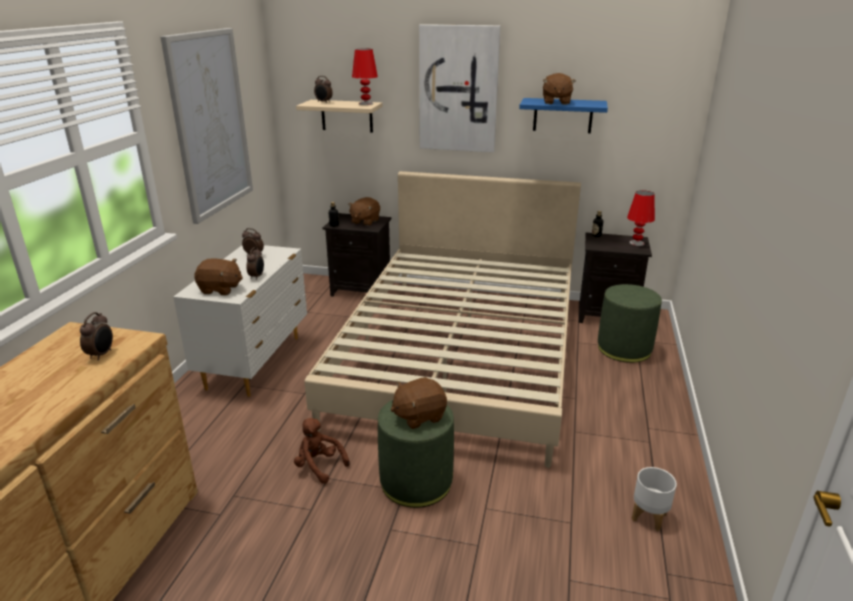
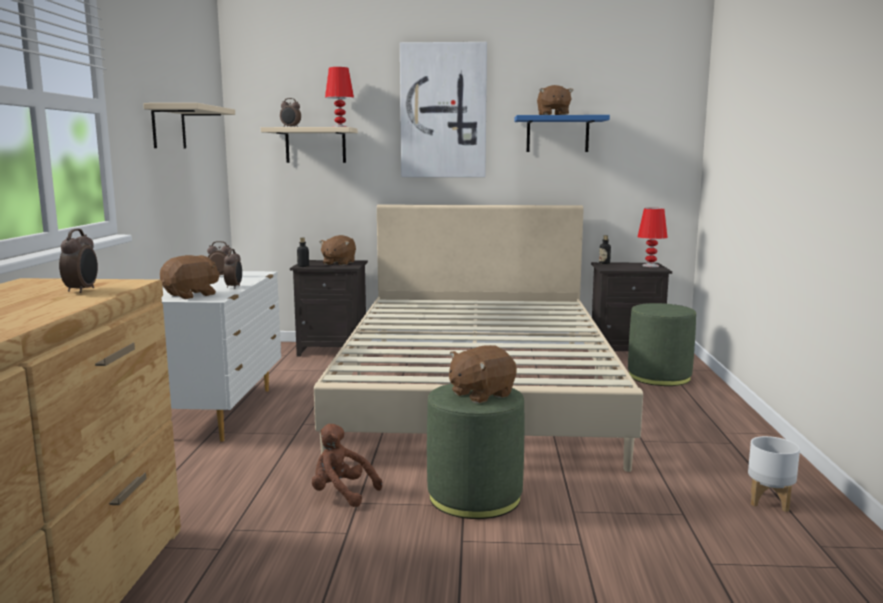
camera: 10 degrees left, 15 degrees down
(210, 123) = (168, 127): picture -> beige shelf
(220, 289) = (192, 295): brown plush toy -> brown plush toy turned 45 degrees counterclockwise

